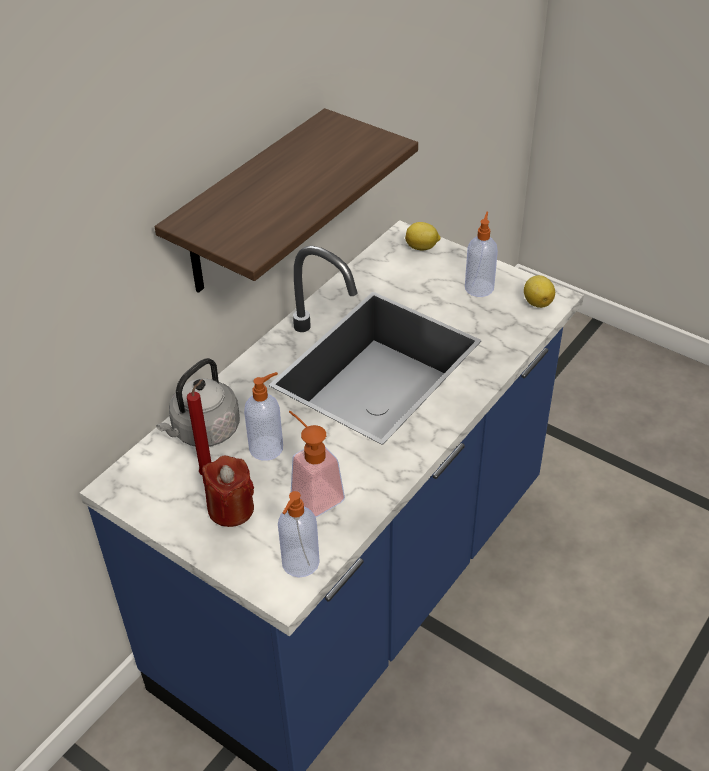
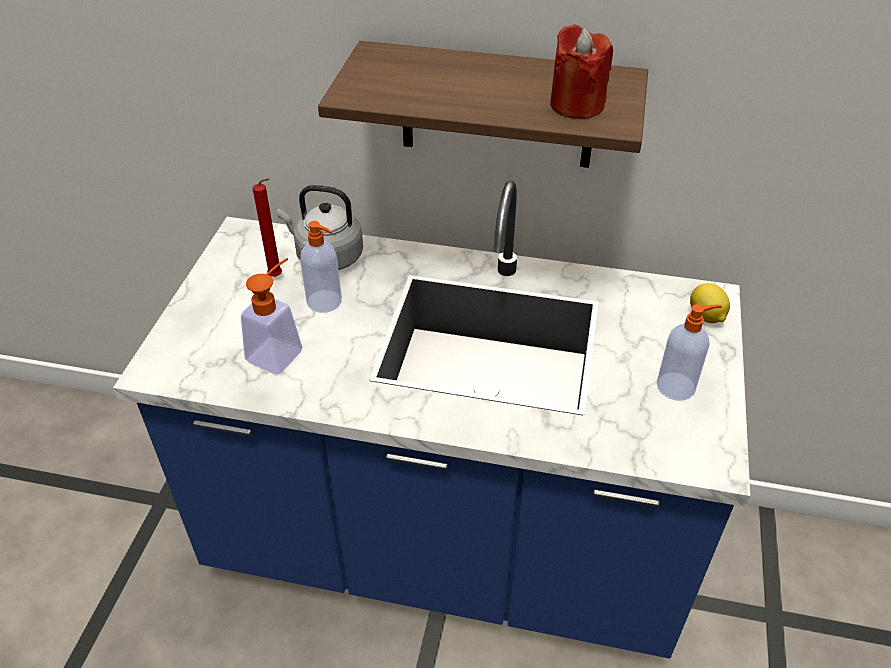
camera: 65 degrees right, 0 degrees up
(231, 509) = (239, 305): red candle -> red candle (577, 105)
(299, 563) = (188, 370): soap dispenser -> none
(537, 302) = (694, 449): lemon -> none

